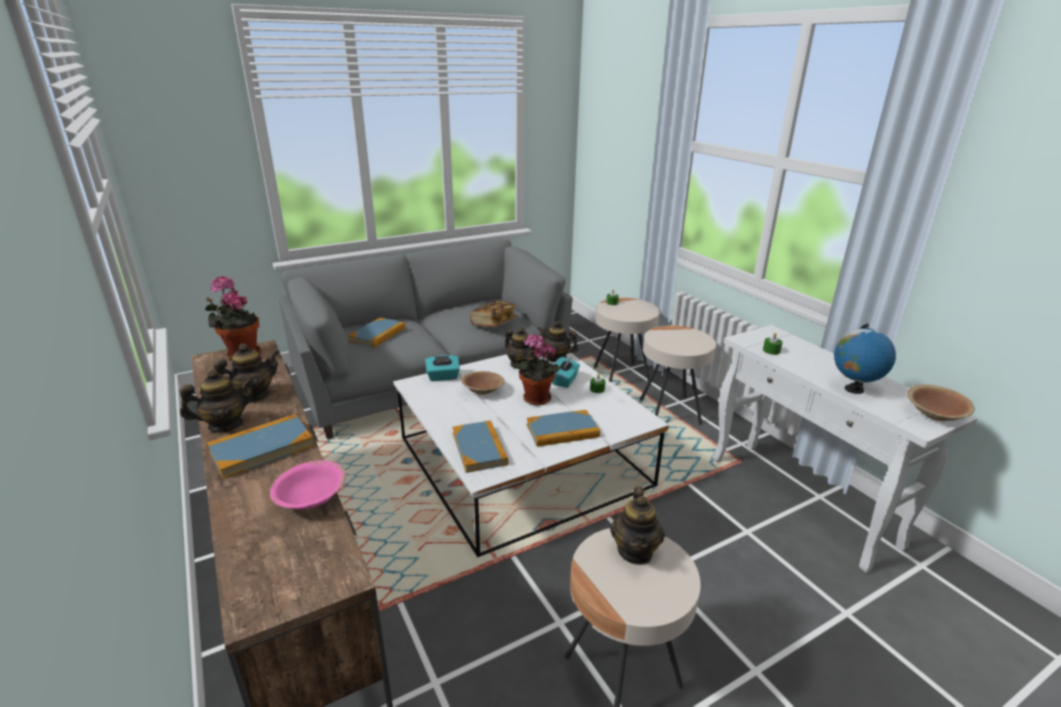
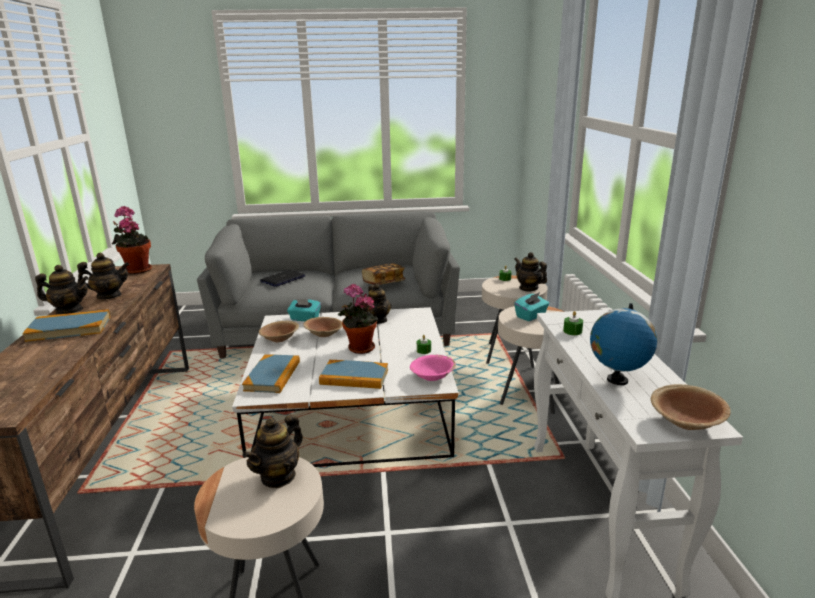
camera: 25 degrees right, 5 degrees down
(311, 499) = (54, 365): pink bowl -> pink bowl (432, 377)
(377, 335) = (283, 279): book -> laptop
(441, 405) = (280, 339): none -> brown bowl
(556, 358) = (415, 319): teapot -> teapot (528, 288)
(565, 380) = (402, 338): turquoise tissue box -> turquoise tissue box (531, 316)

